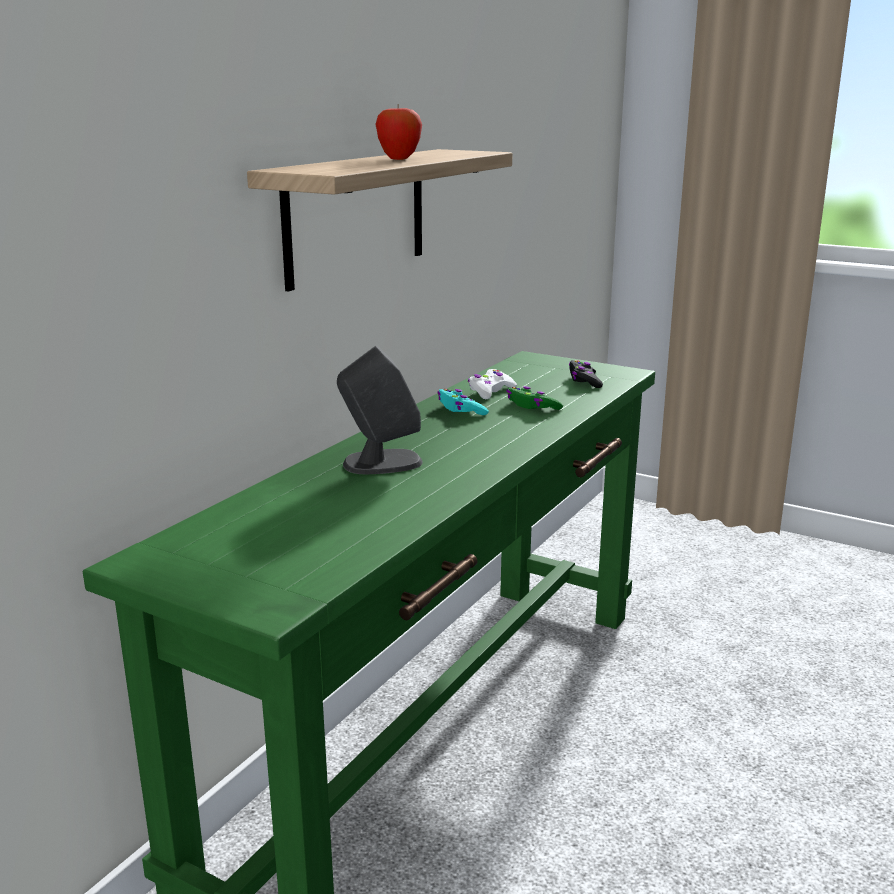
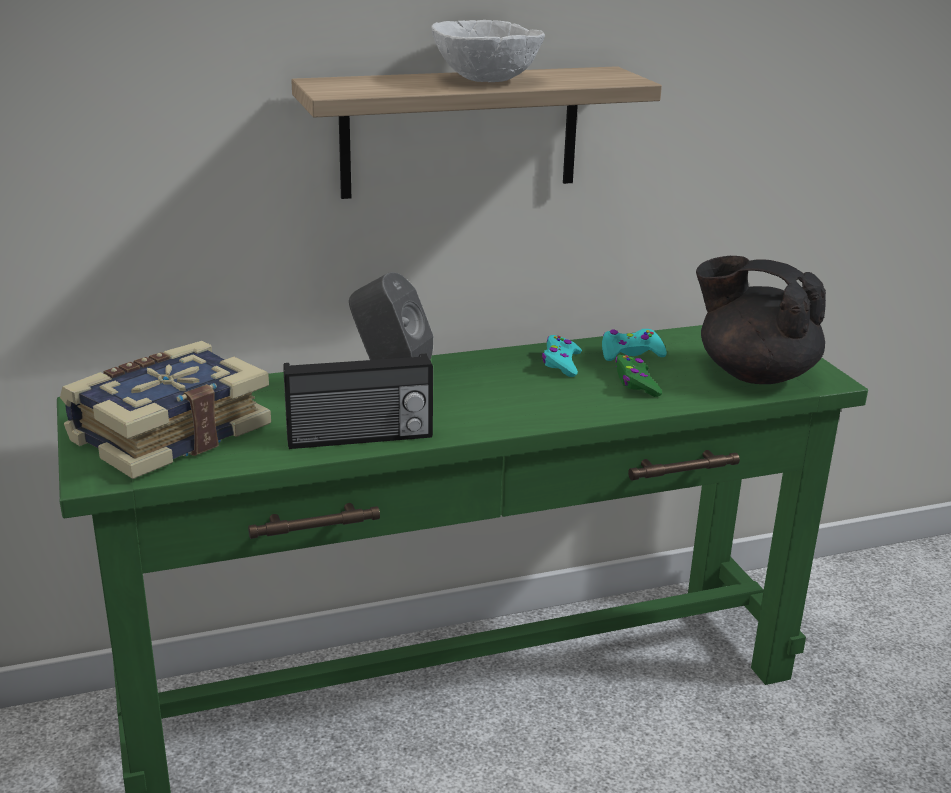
camera: 40 degrees right, 5 degrees up
(264, 553) = (168, 433): none -> book
(399, 159) = (485, 80): apple -> white bowl
(429, 498) = (360, 438): none -> radio
(490, 391) = (630, 353): white game controller -> turquoise game controller
(584, 381) = (754, 374): black game controller -> black teapot

